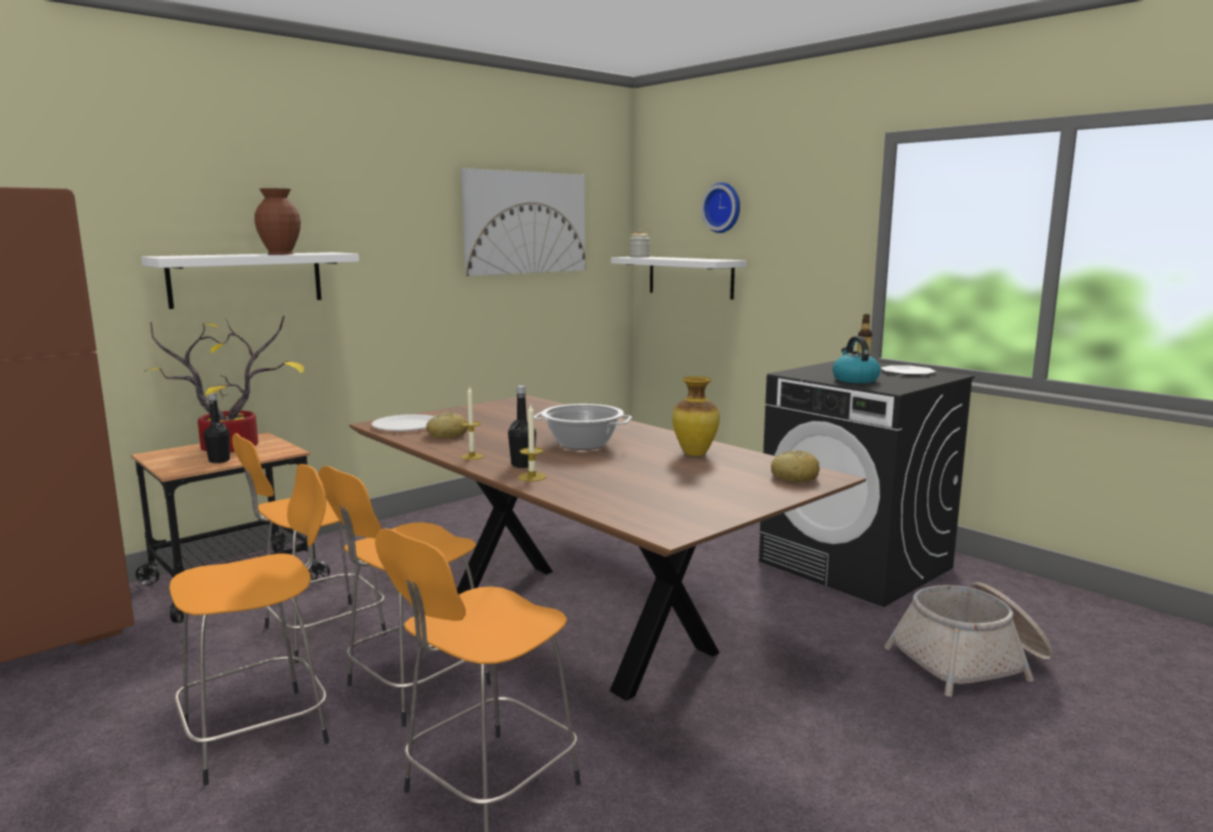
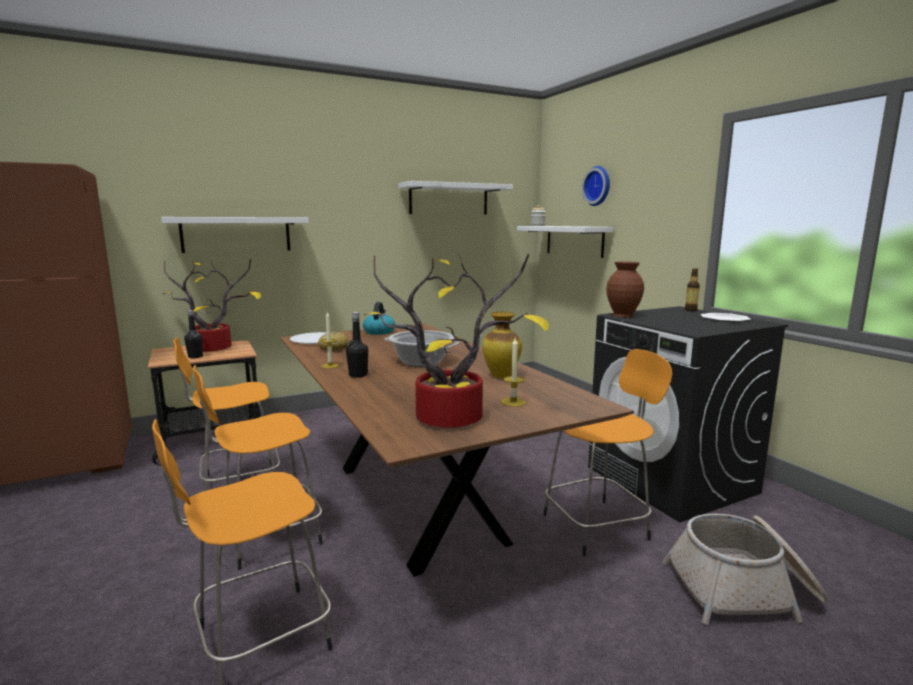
camera: 15 degrees right, 0 degrees up
(261, 732) = (145, 557): orange stool -> orange stool (598, 526)
(280, 254) = (254, 216): brown vase -> brown vase (623, 315)
(525, 223) = (449, 199): picture -> white shelf
(532, 477) = (353, 385): candle -> candle (513, 402)
(689, 500) = (454, 417): none -> potted plant
(794, 477) = (567, 403): bread -> none
(854, 380) = (668, 322): kettle -> kettle (379, 332)

